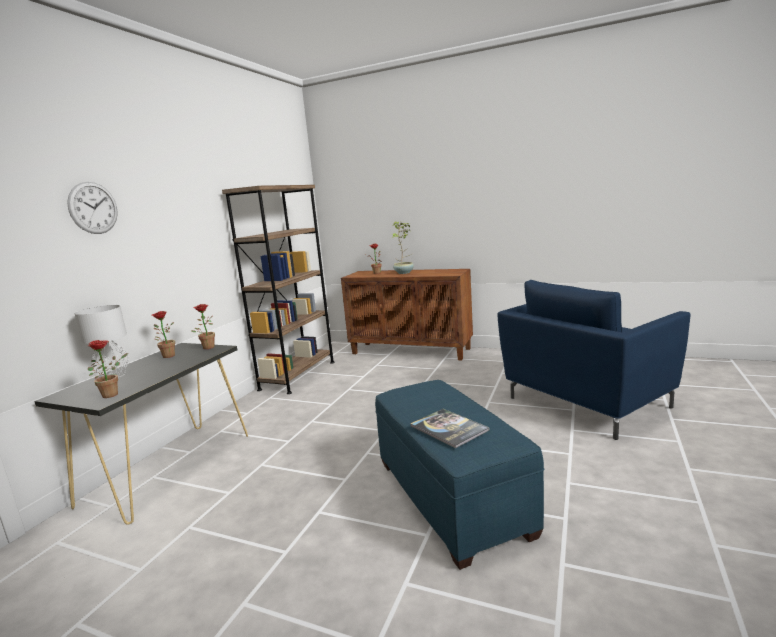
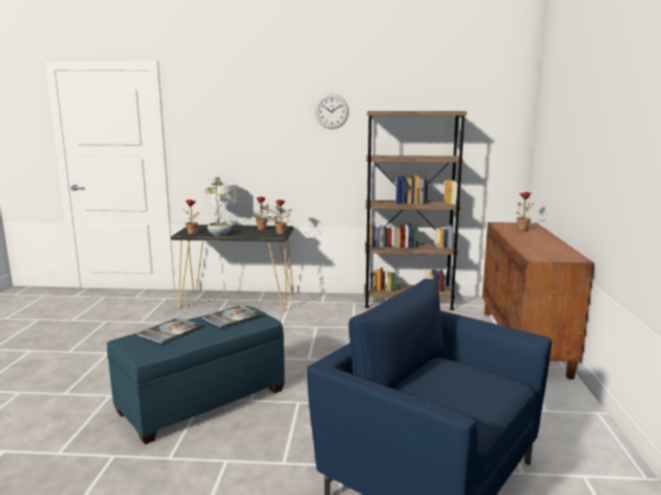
camera: 70 degrees right, 0 degrees up
(93, 208) = (248, 120): wall clock -> wall clock (331, 111)
(404, 272) = (534, 239): potted plant -> potted plant (219, 235)
(420, 397) = (232, 317): none -> book

